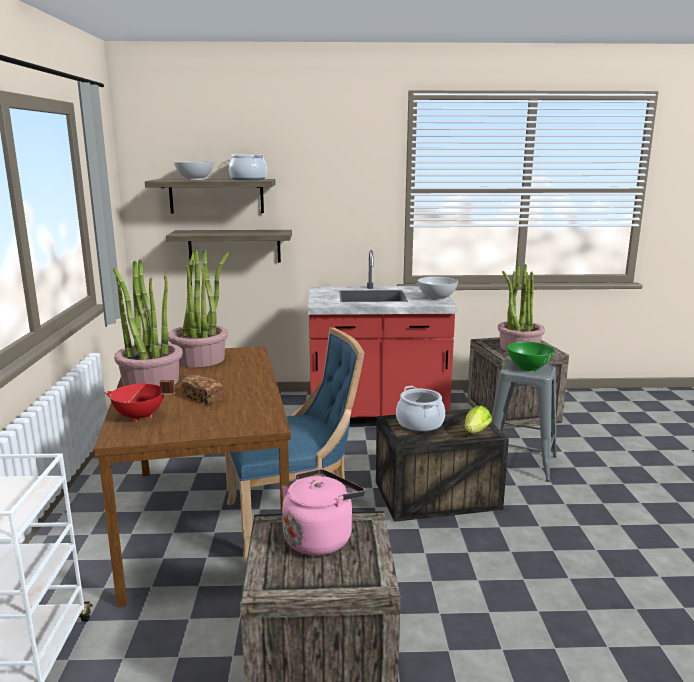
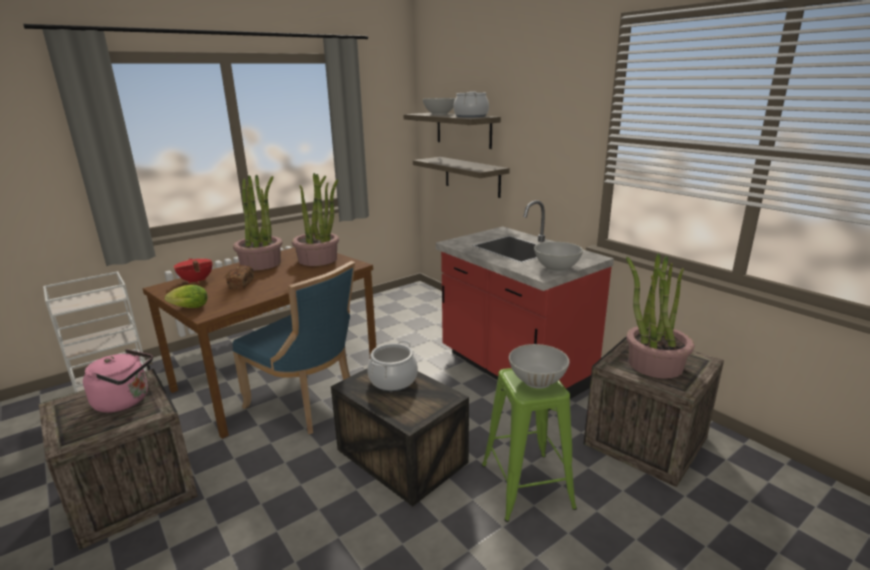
camera: 55 degrees right, 5 degrees up
(475, 433) = (402, 413): lettuce -> lettuce (187, 308)
(519, 462) = (526, 485): grey stool -> green stool
(528, 367) = (537, 381): green bowl -> white bowl

